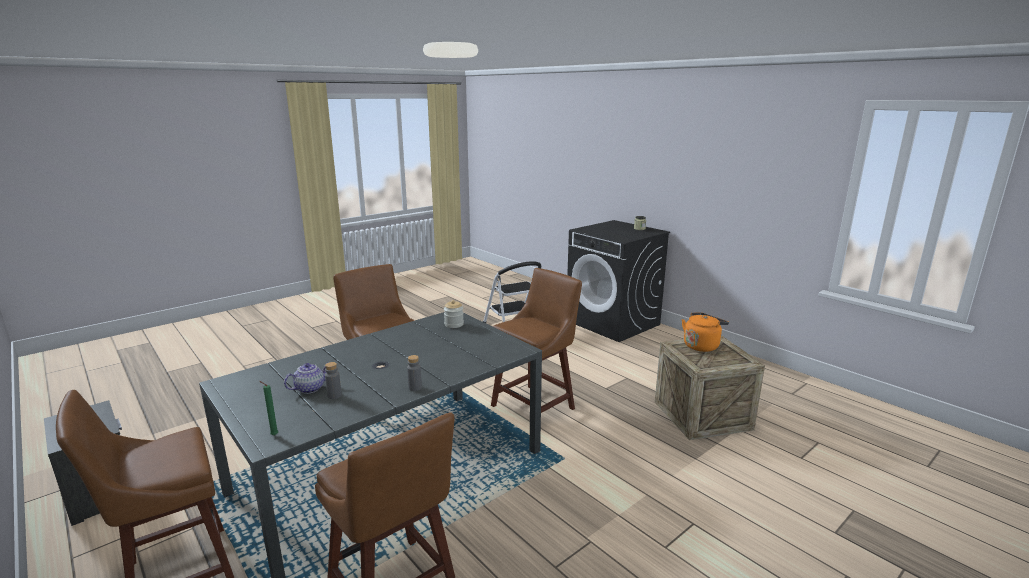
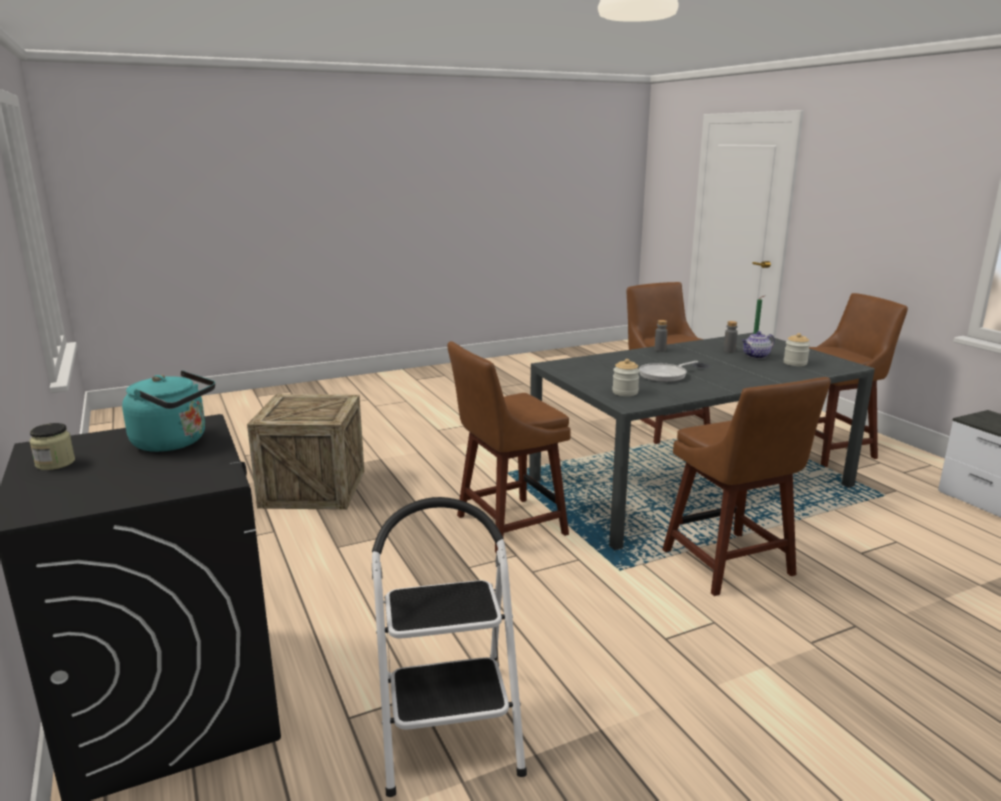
camera: 165 degrees left, 0 degrees up
(278, 380) = (795, 363): none -> jar
(419, 346) = (665, 375): none -> frying pan
(617, 235) = (174, 442): none -> turquoise kettle
(702, 345) = (299, 415): orange kettle -> none

